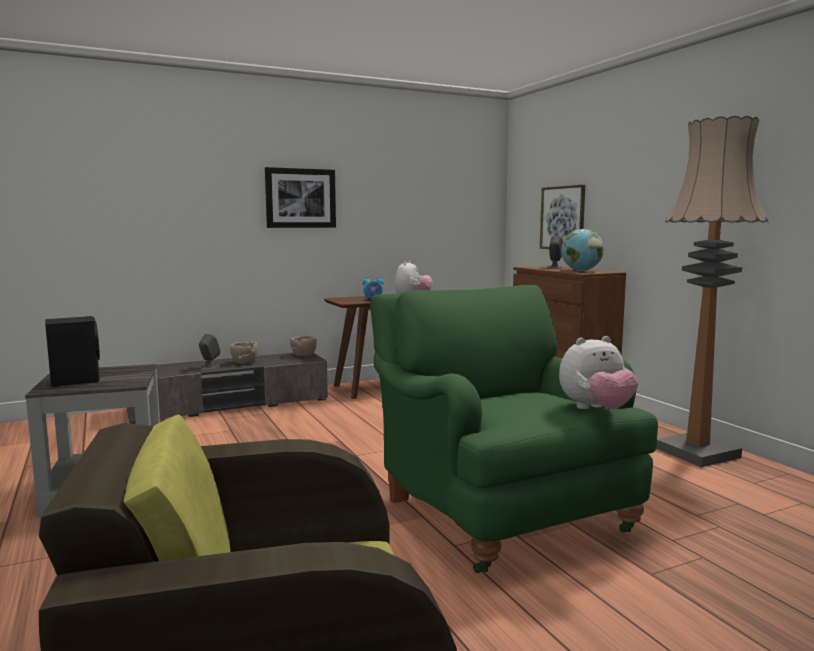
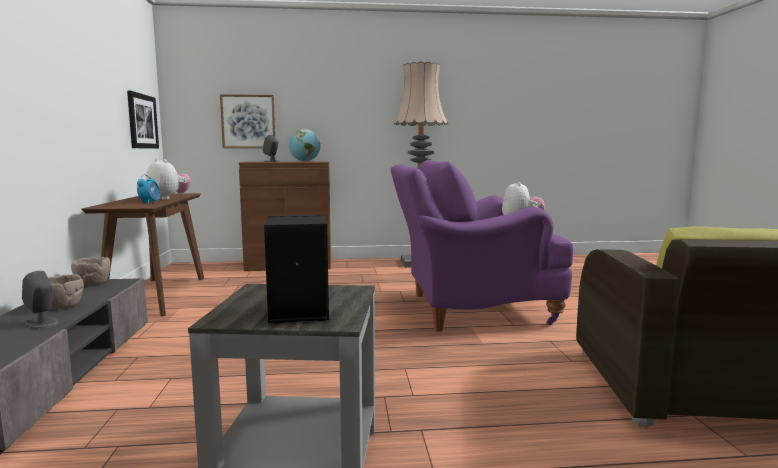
camera: 70 degrees left, 0 degrees up
(300, 198) = (43, 74): picture -> picture (142, 121)
(498, 510) = (470, 309): green armchair -> purple armchair

